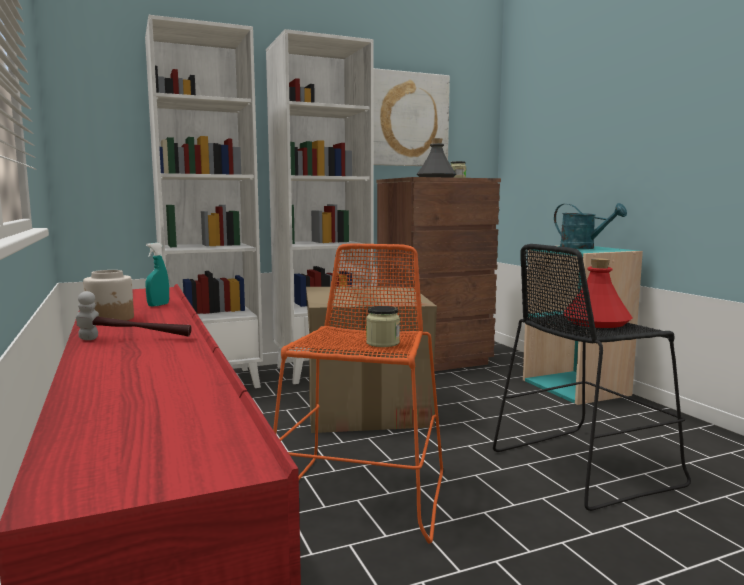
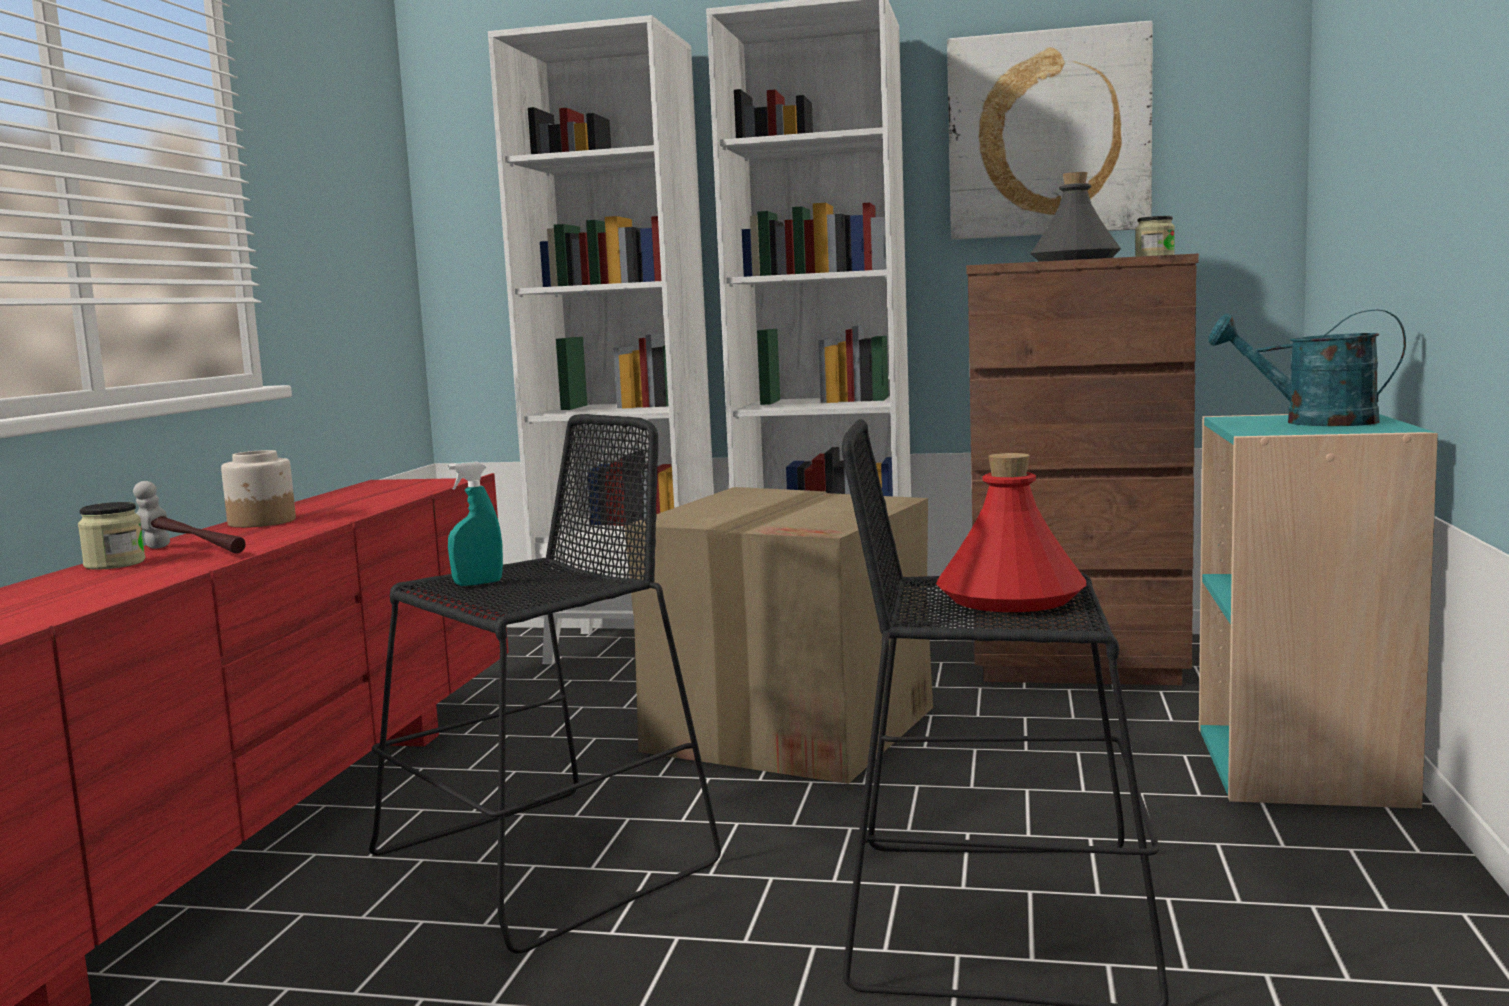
camera: 35 degrees right, 0 degrees up
(158, 305) = (372, 506): turquoise spray bottle -> turquoise spray bottle (478, 583)
(361, 498) = (542, 864): orange stool -> black stool
(382, 343) = (524, 594): jar -> jar (115, 564)
(583, 248) = (1313, 422): turquoise watering can -> turquoise watering can turned 120 degrees clockwise

